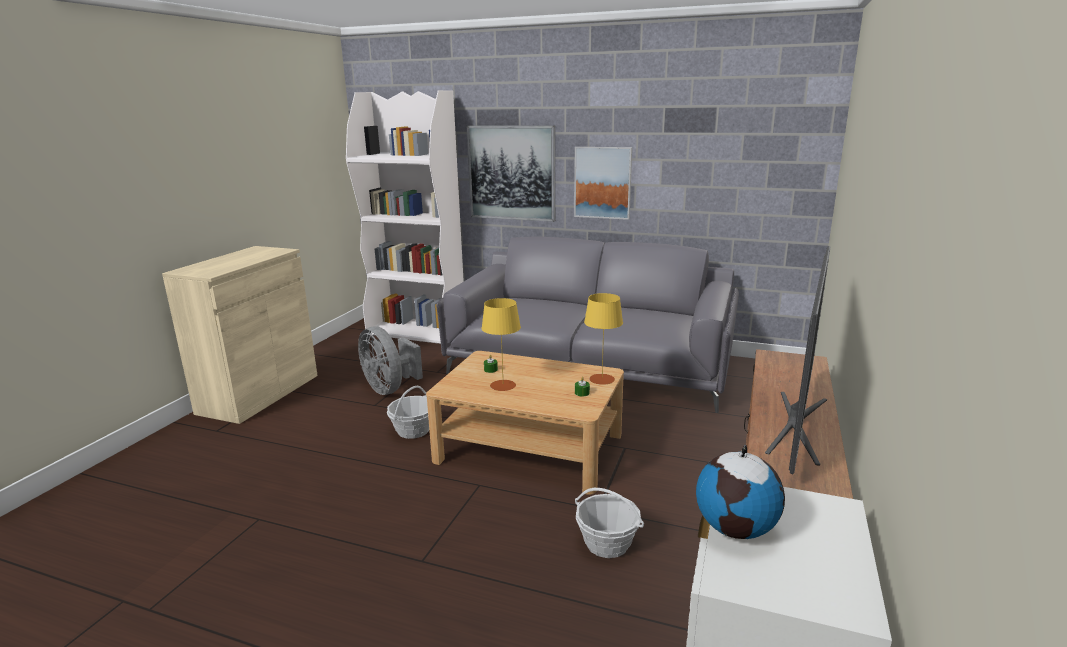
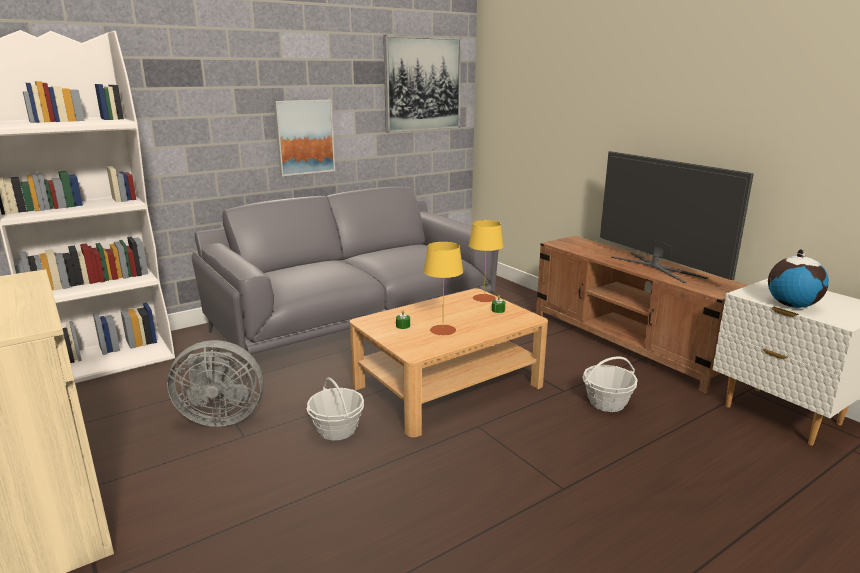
camera: 55 degrees left, 0 degrees up
(511, 173) = (201, 135): picture -> picture (422, 84)

